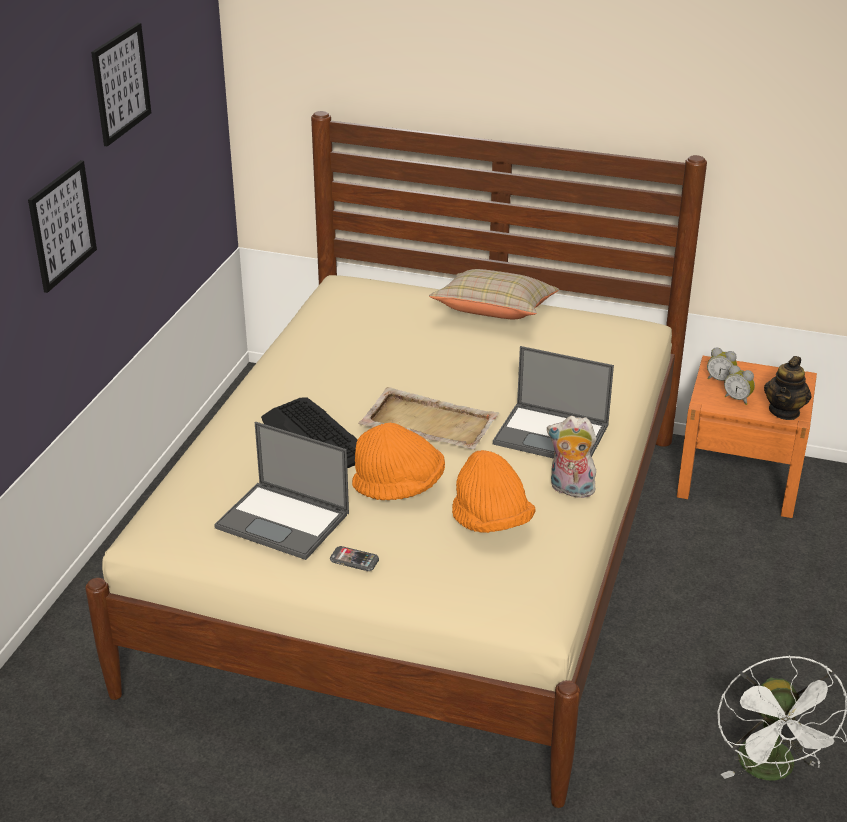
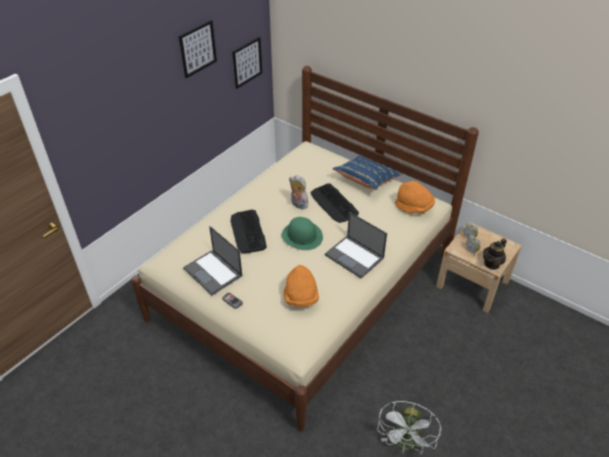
camera: 20 degrees right, 10 degrees up
(62, 225) = (156, 114): picture -> picture (247, 62)
(399, 487) = (271, 267): orange hat -> orange hat (414, 207)
(428, 423) = (301, 236): beige tray -> green hat
(457, 359) = (334, 203): none -> keyboard
(494, 313) = (366, 180): beige pillow -> blue pillow
(570, 490) = (347, 289): plush toy -> plush toy (298, 204)
(739, 478) = (472, 284): orange nightstand -> beige nightstand

